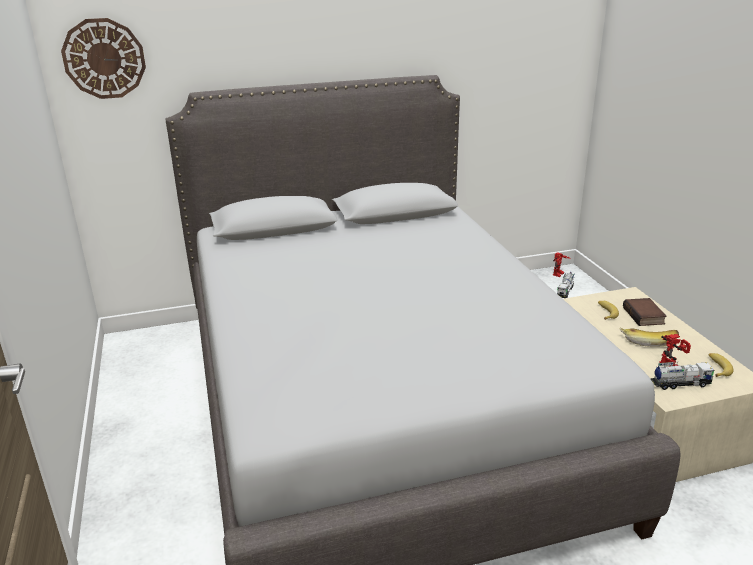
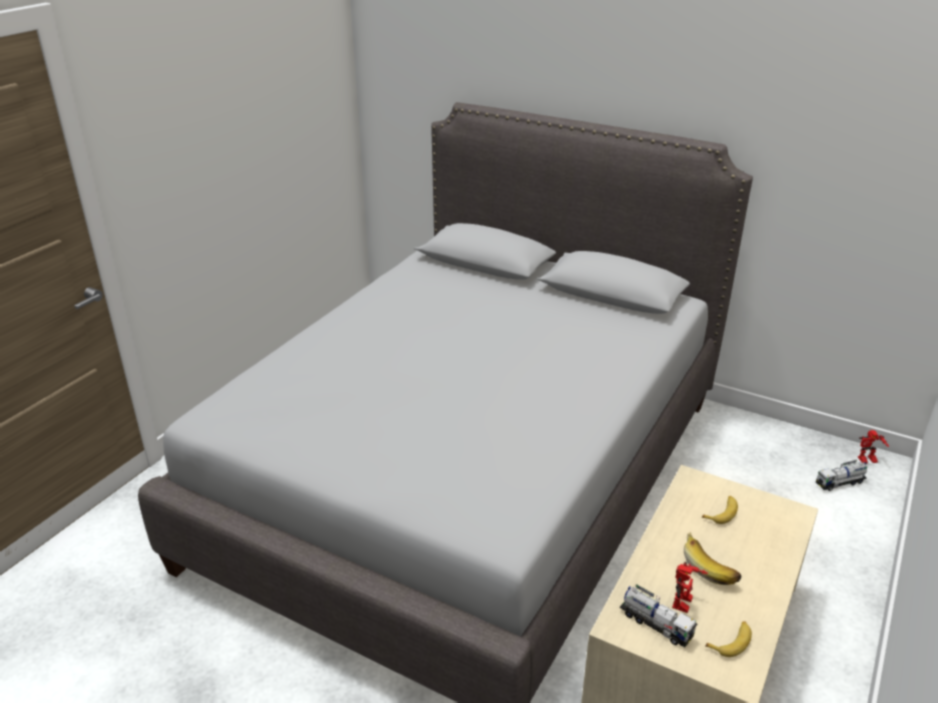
camera: 45 degrees right, 5 degrees up
(104, 59) = (399, 53): wall clock -> none
(645, 316) = (760, 542): book -> none

